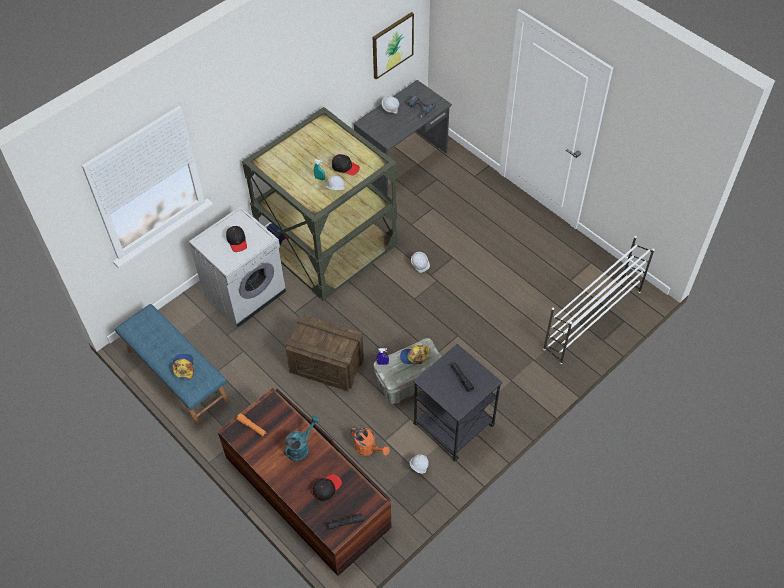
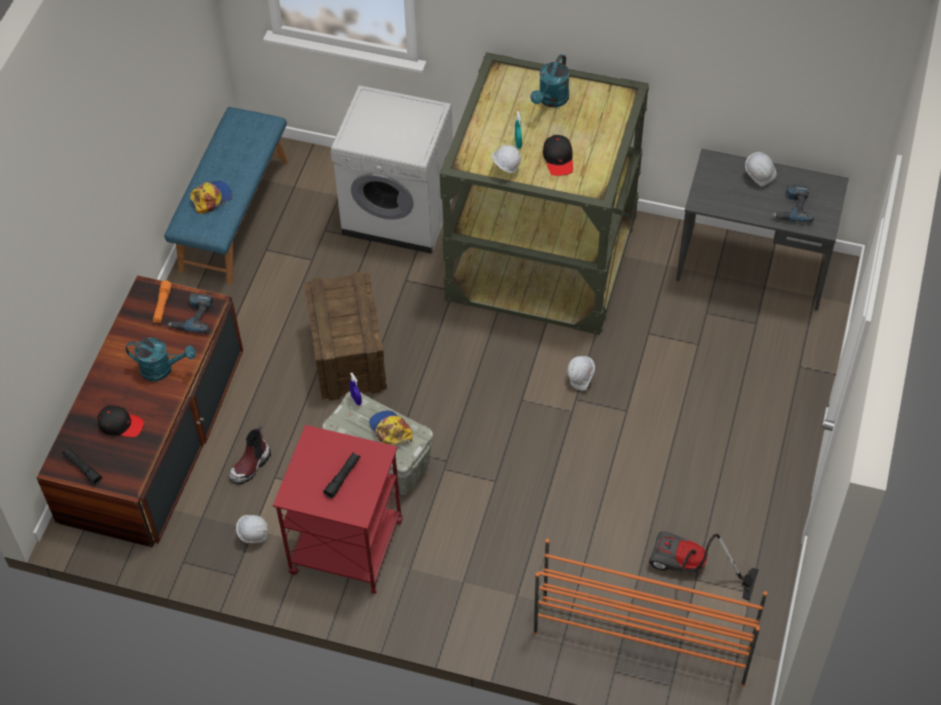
camera: 60 degrees right, 0 degrees up
(237, 241) = (392, 130): black cap -> none
(273, 414) = (193, 316): none -> power drill
(301, 151) = (551, 100): none -> turquoise watering can
(368, 449) = (251, 466): orange watering can -> boot
(392, 45) = (810, 89): picture -> none
(453, 425) = (344, 545): black cart -> red cart
(564, 279) = (691, 569): none -> vacuum cleaner
(592, 320) = (641, 640): white shoe rack -> orange shoe rack

